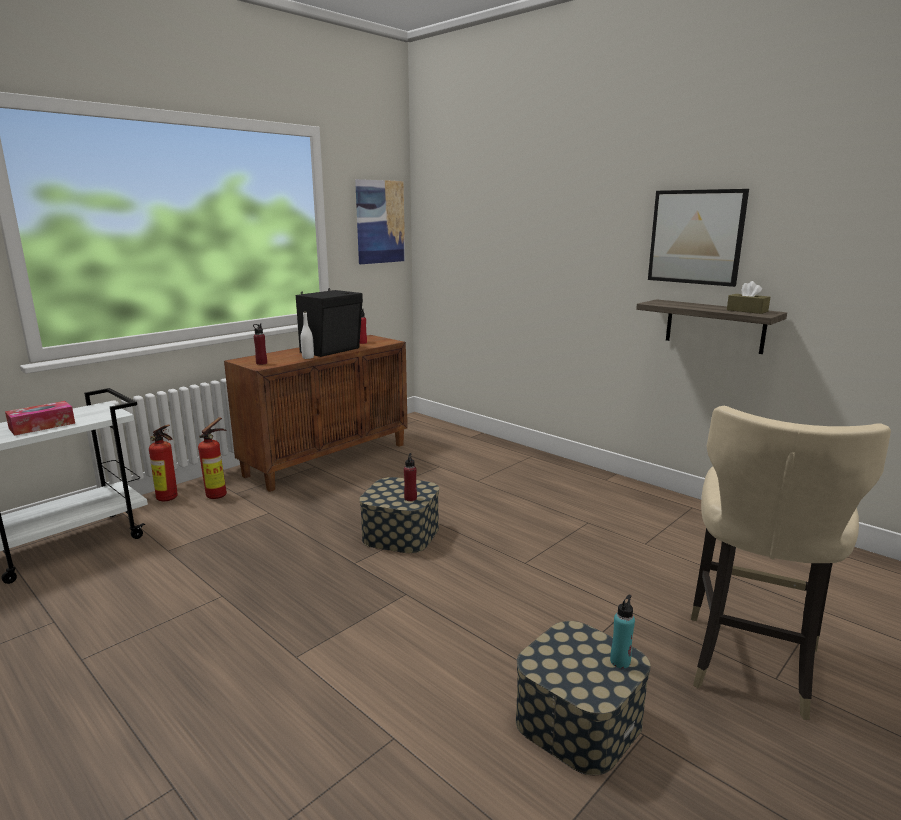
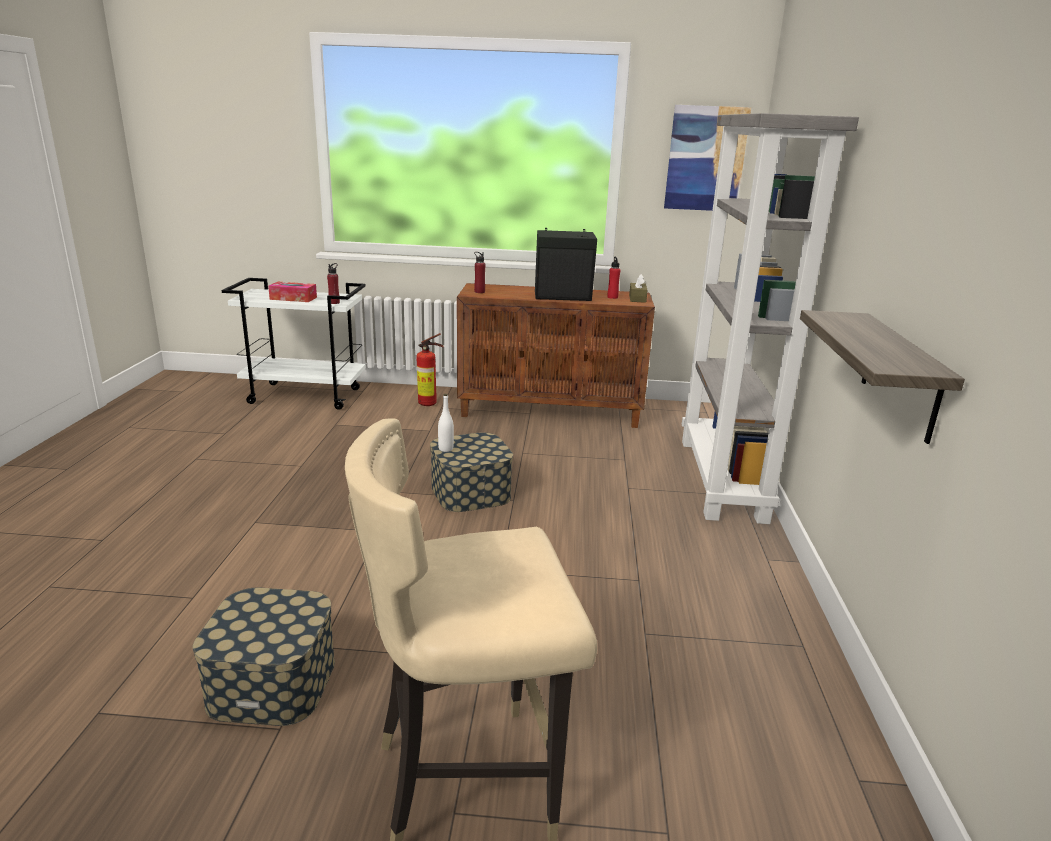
camera: 50 degrees right, 5 degrees up
(169, 499) = (400, 393): fire extinguisher -> none
(308, 357) = (524, 297): white bottle -> white bottle (446, 449)
(410, 498) = (466, 456): red bottle -> red bottle (334, 302)
(506, 452) = (723, 479): none -> grey bookcase
(620, 661) = (280, 643): turquoise bottle -> none
(696, 237) = (916, 217): picture -> none
(747, 311) = (899, 357): brown tissue box -> brown tissue box (637, 298)

